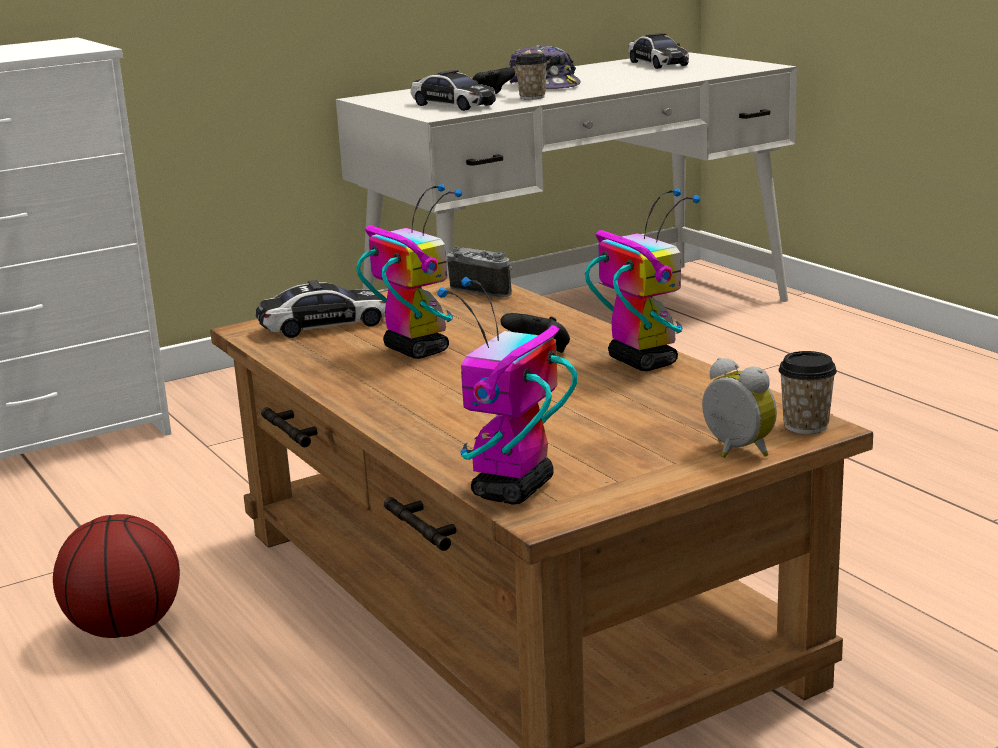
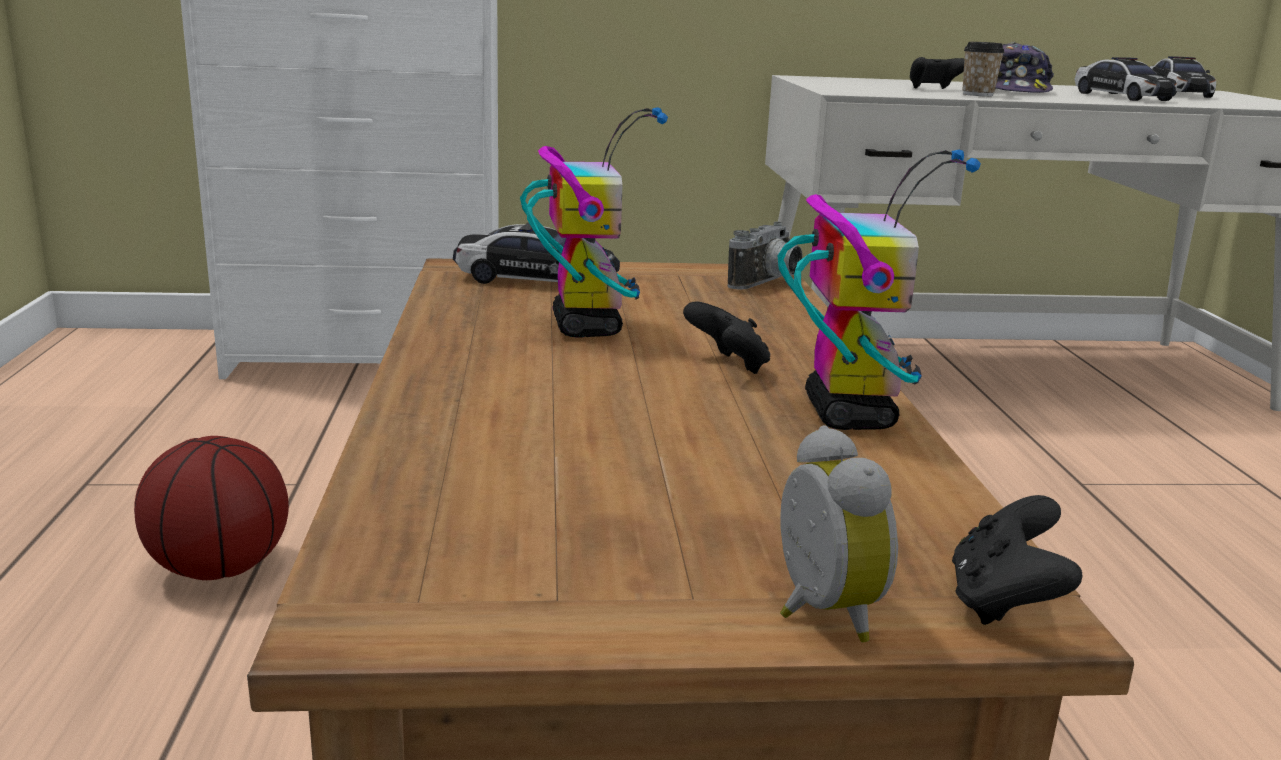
camera: 25 degrees right, 0 degrees up
(453, 105) = (877, 89): toy car -> toy car (1121, 97)
(486, 289) = (768, 283): camera -> camera turned 60 degrees clockwise
(512, 490) = (384, 558): toy robot -> none
(805, 426) = (1003, 603): cup -> black game controller

